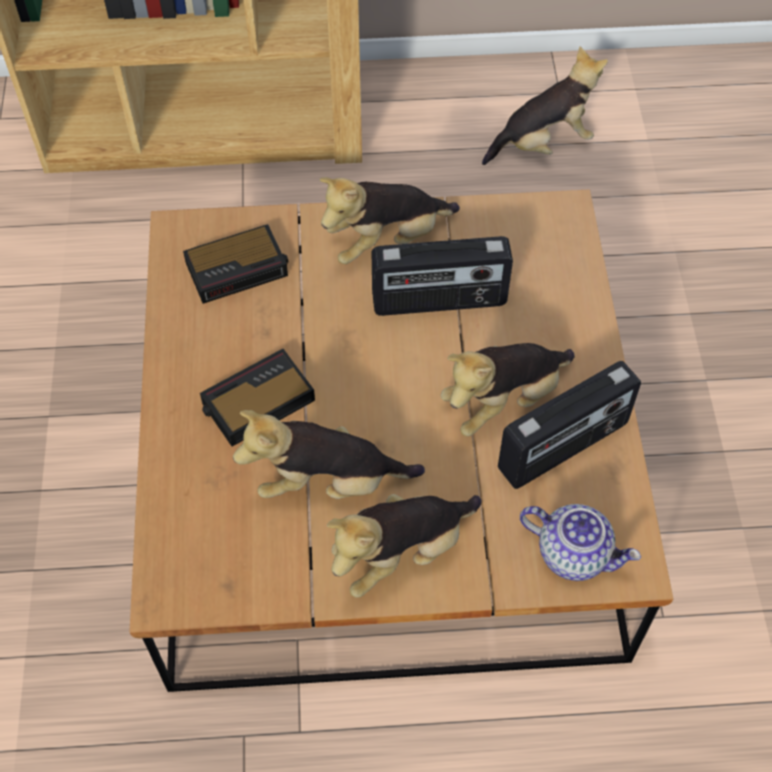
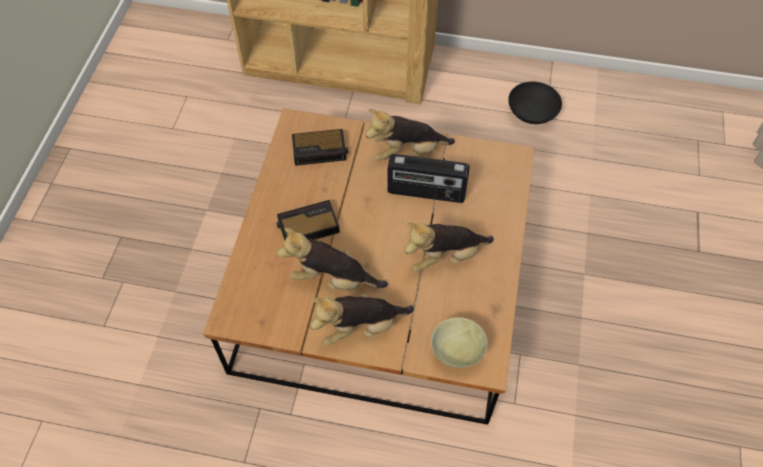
camera: 15 degrees right, 0 degrees up
(543, 143) = (530, 114): plush toy -> black bowl
(564, 447) = (470, 291): radio -> none
(574, 553) = (457, 351): teapot -> beige bowl

